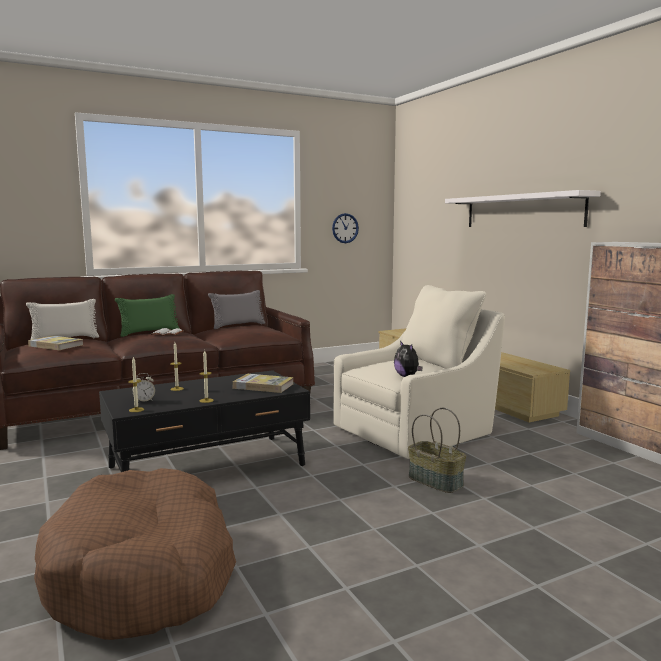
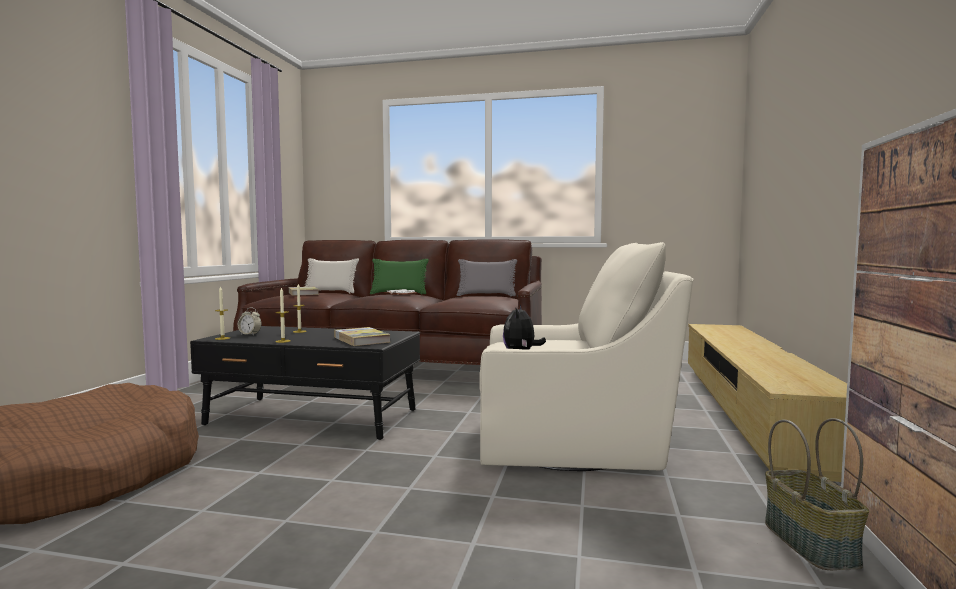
camera: 40 degrees right, 5 degrees down
(345, 228) = (664, 195): wall clock -> none
(436, 481) = (465, 500): basket -> basket (812, 543)
(522, 211) = (839, 129): white shelf -> none

